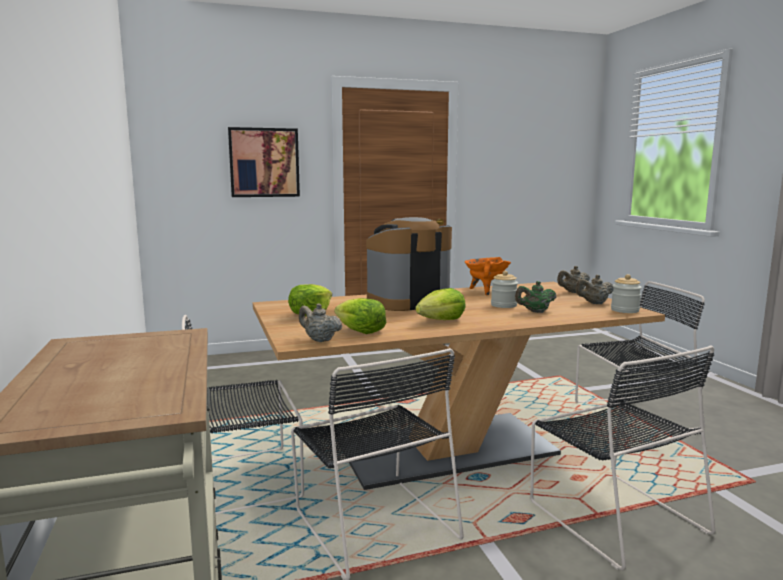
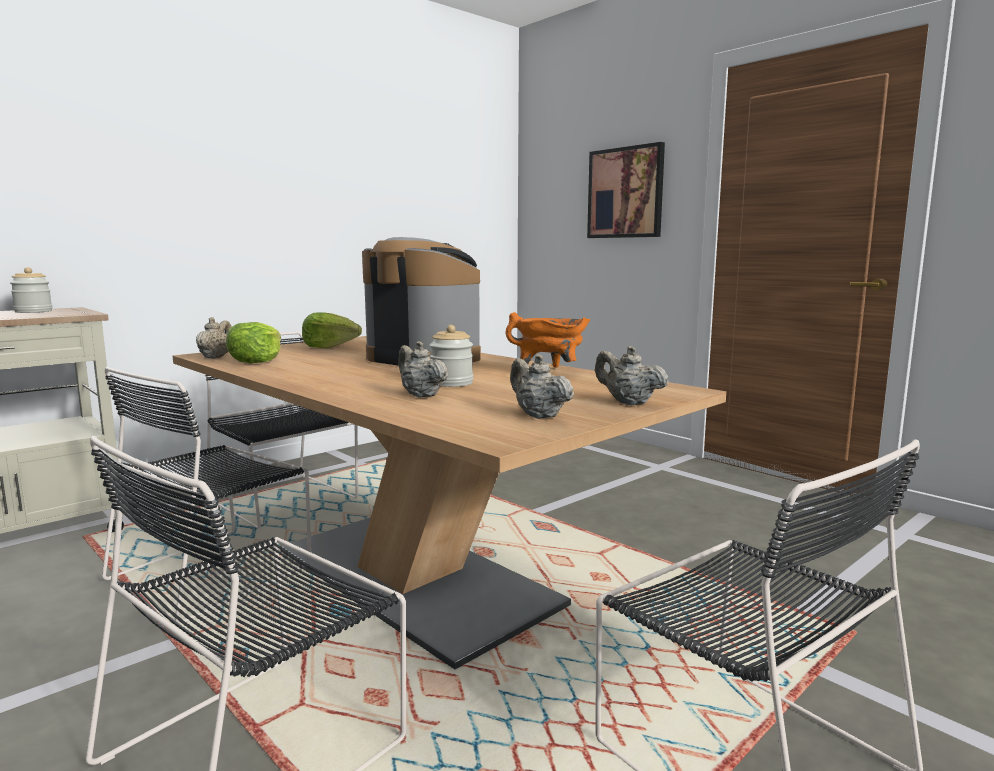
camera: 65 degrees right, 0 degrees up
(441, 320) = (326, 373): lettuce -> none
(535, 312) = (421, 395): green teapot -> beige teapot
(625, 310) = (499, 432): jar -> jar (33, 311)

